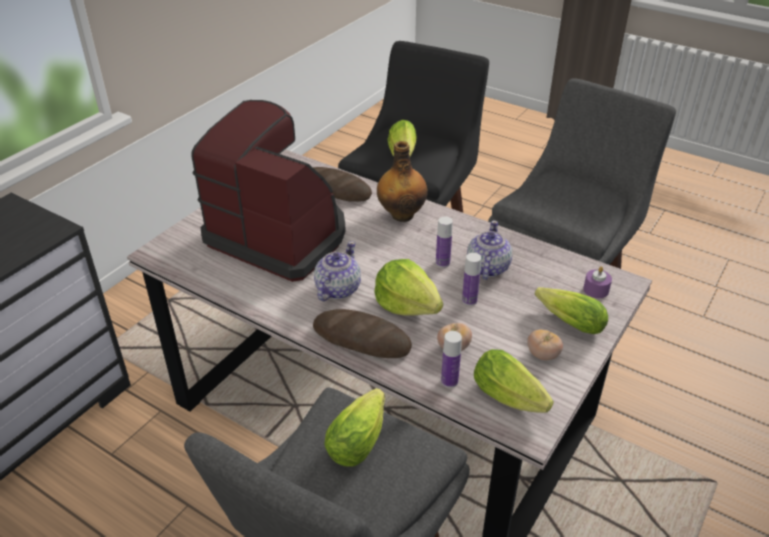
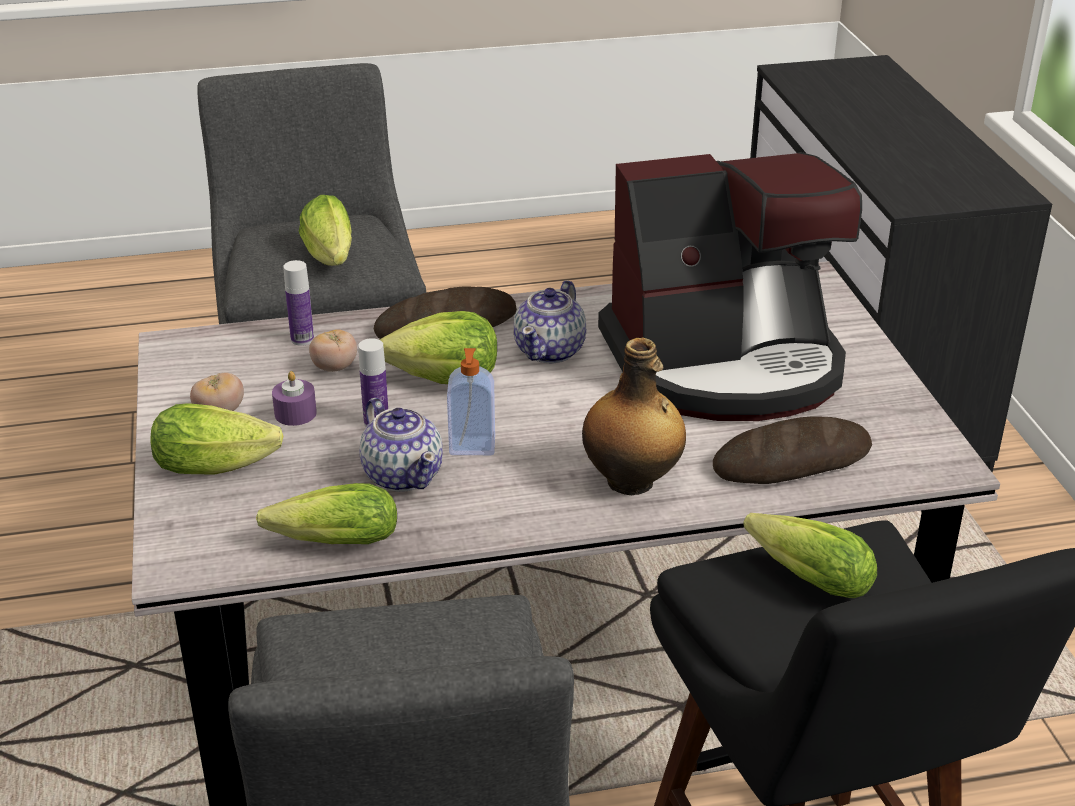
camera: 135 degrees right, 5 degrees down
(337, 289) = (551, 350): teapot -> teapot turned 45 degrees clockwise
(442, 263) = (472, 447): bottle -> soap dispenser
(512, 398) = (217, 358): lettuce -> lettuce (329, 543)
(596, 290) = (212, 530): purple candle -> purple candle (295, 413)

